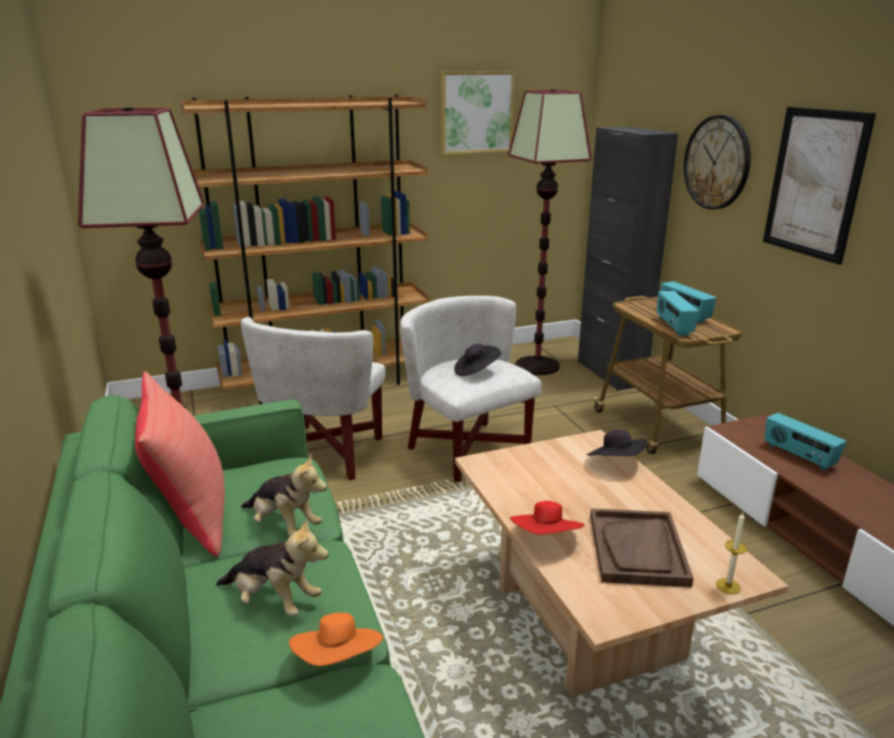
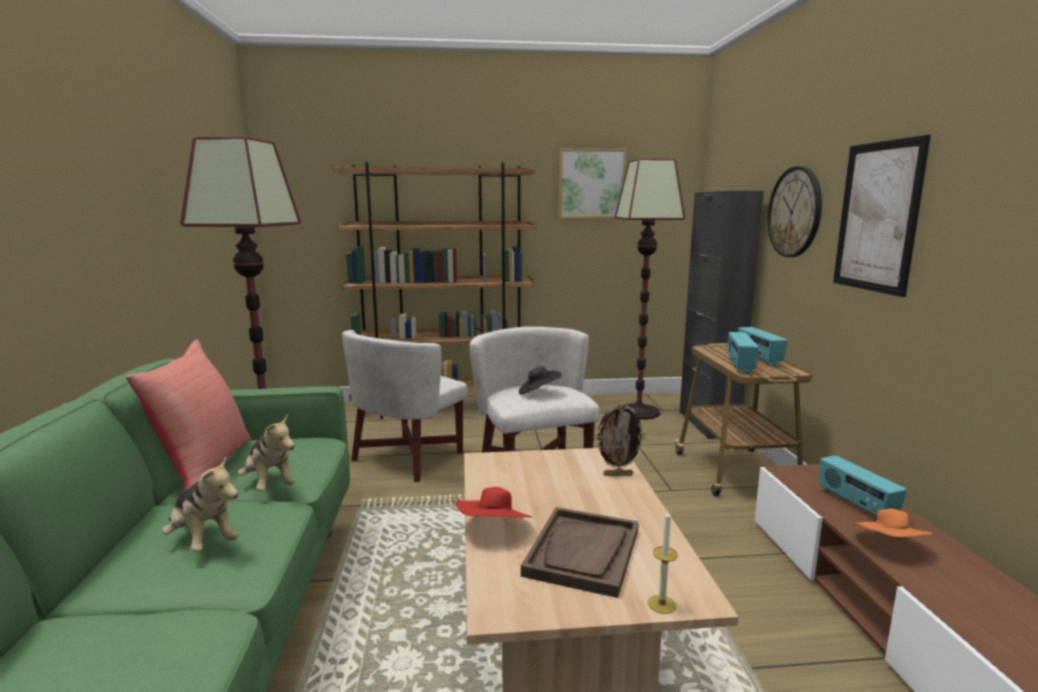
camera: 15 degrees right, 10 degrees down
(339, 660) = (207, 600): orange hat -> orange hat (889, 546)
(616, 462) = (618, 474): black hat -> picture frame

